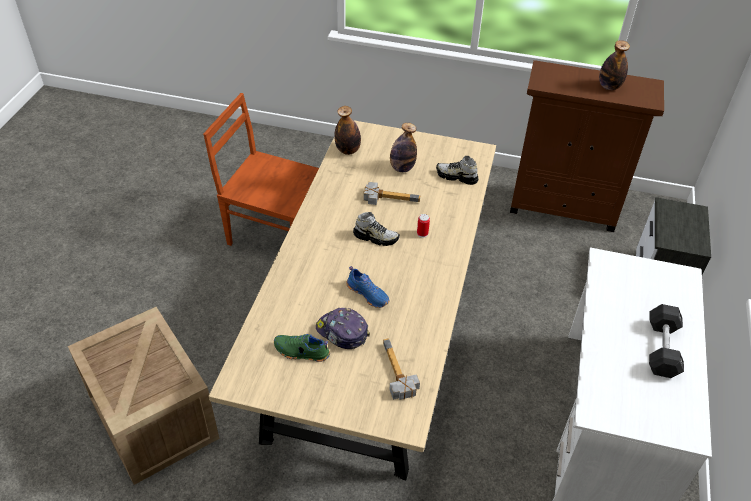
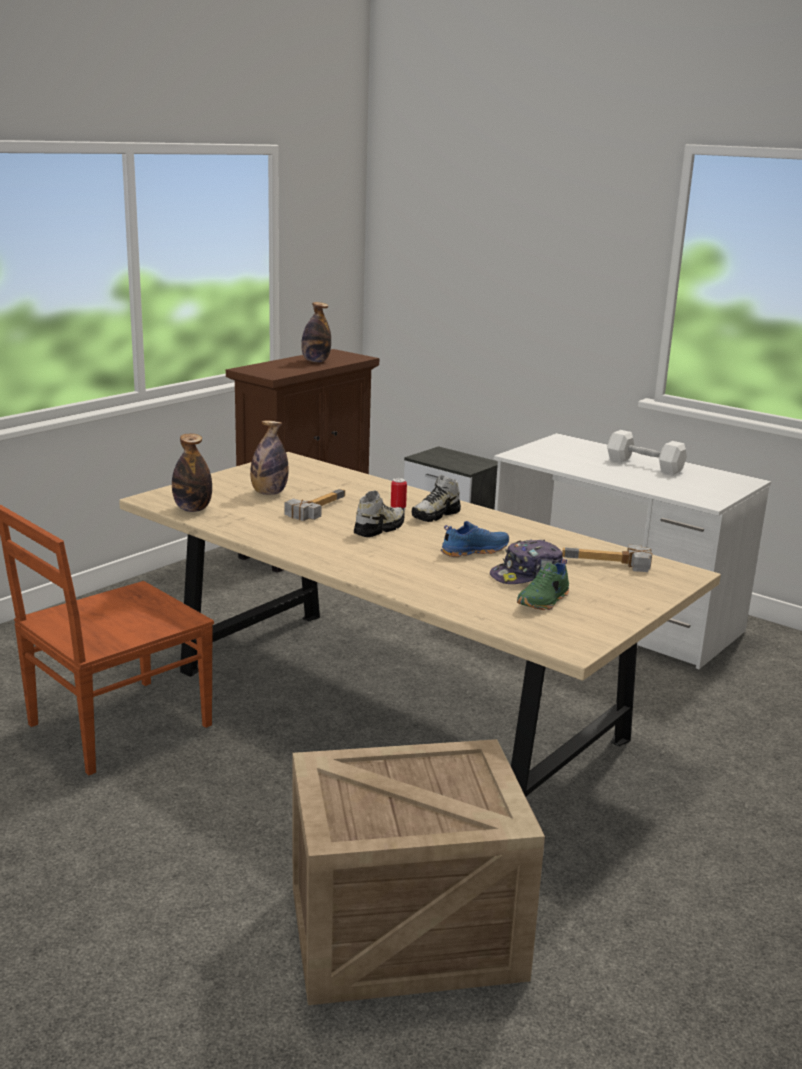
camera: 65 degrees left, 25 degrees down
(456, 177) = (320, 476): shoe -> shoe (436, 515)
(662, 349) = (644, 465): black dumbbell -> white dumbbell

